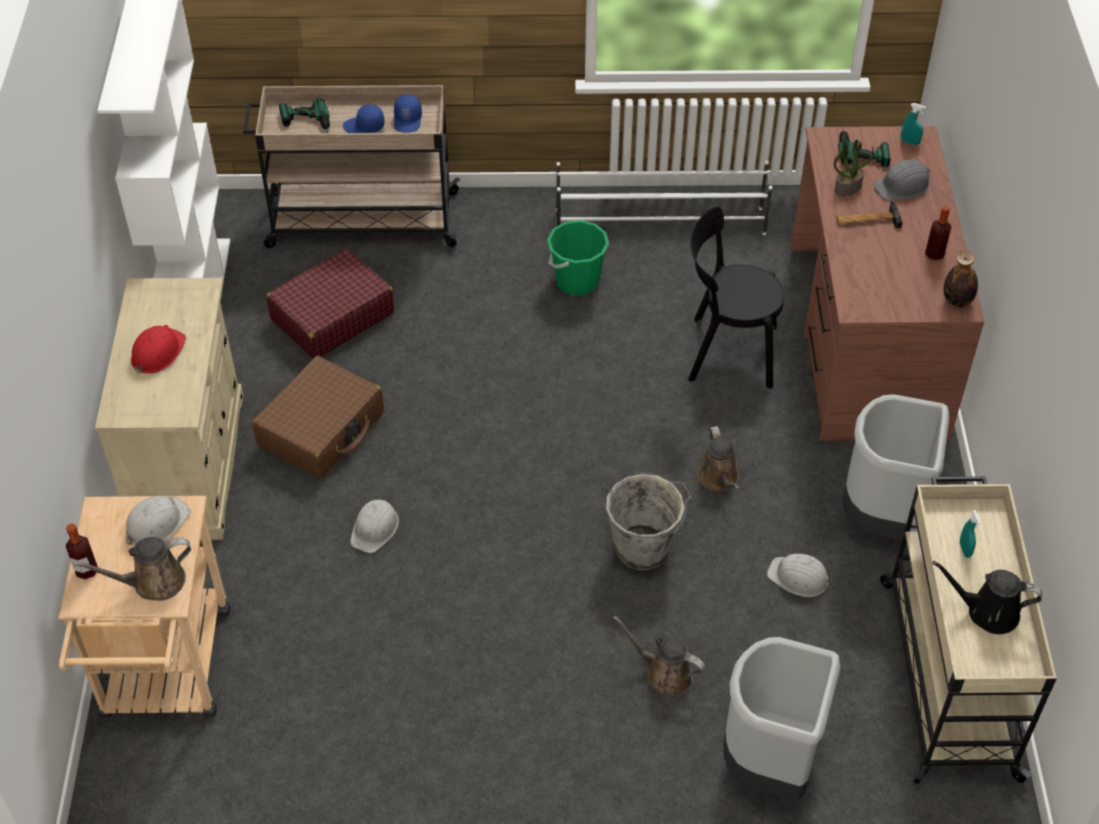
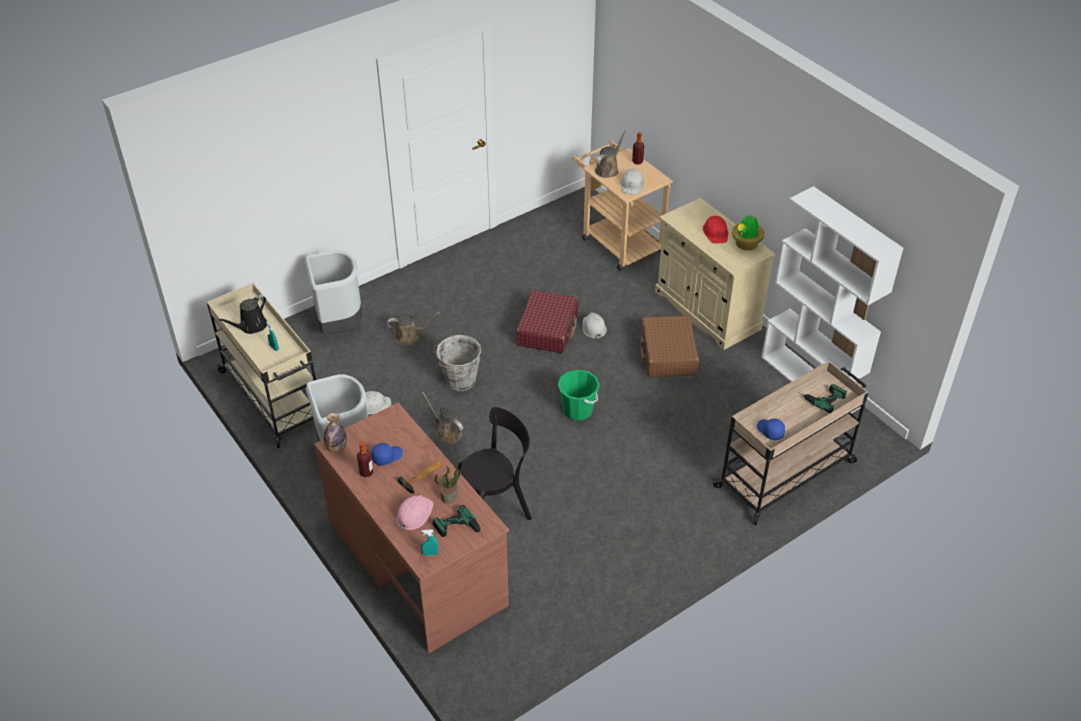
camera: 145 degrees right, 5 degrees down
(145, 311) = (745, 245): none -> potted plant
(331, 316) = (731, 410): red suitcase -> red suitcase (547, 329)
(364, 126) = (788, 413): blue cap -> blue cap (387, 456)
(577, 281) = (621, 505): green bucket -> green bucket (578, 410)
(661, 222) = (608, 578): white shoe rack -> none
(903, 185) = (414, 514): grey hard hat -> pink hard hat
(987, 612) = (251, 326): black watering can -> black watering can turned 150 degrees clockwise

